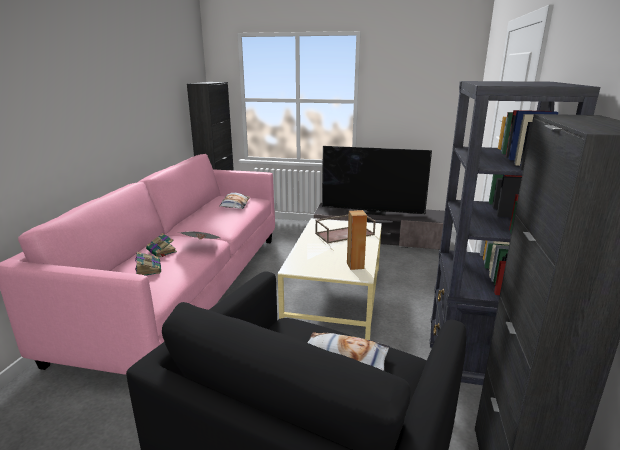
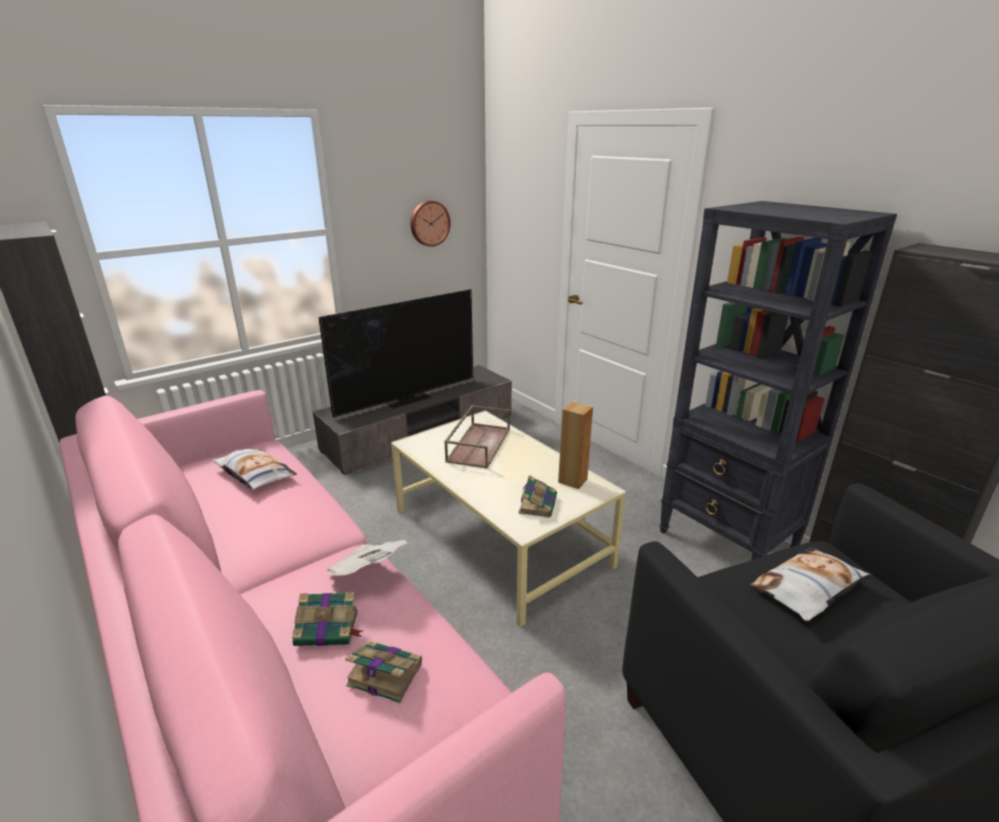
camera: 50 degrees left, 5 degrees up
(317, 265) = (538, 504): none -> book
(427, 104) = (429, 223): none -> wall clock

